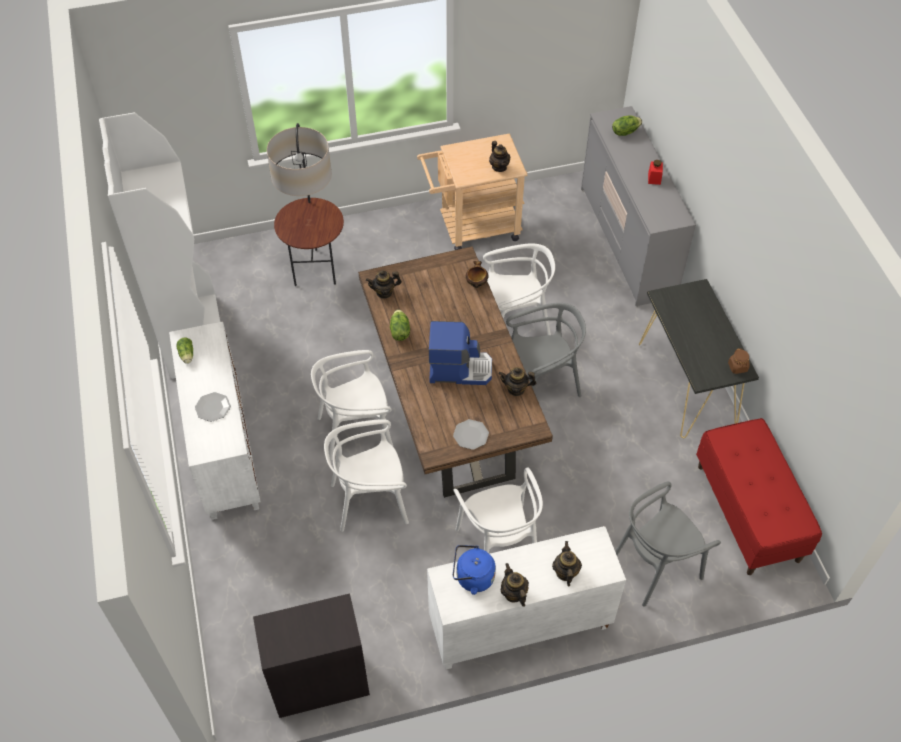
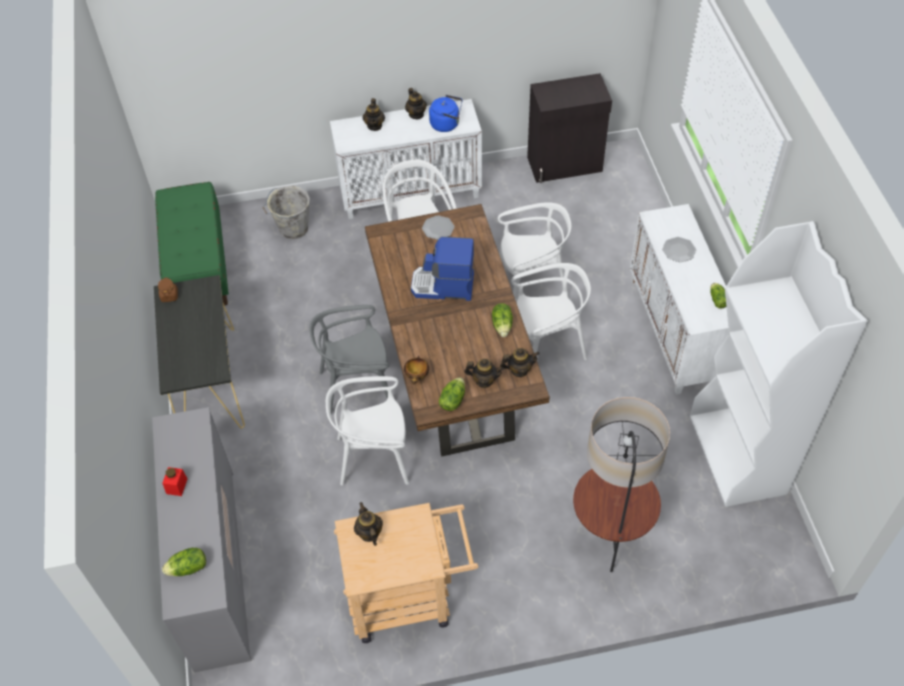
camera: 175 degrees left, 0 degrees up
(443, 266) = (452, 400): none -> lettuce
(516, 389) = (391, 266): teapot -> teapot (484, 380)
(655, 566) = (292, 229): grey chair -> grey bucket
(748, 512) = (198, 265): red bench -> green bench

